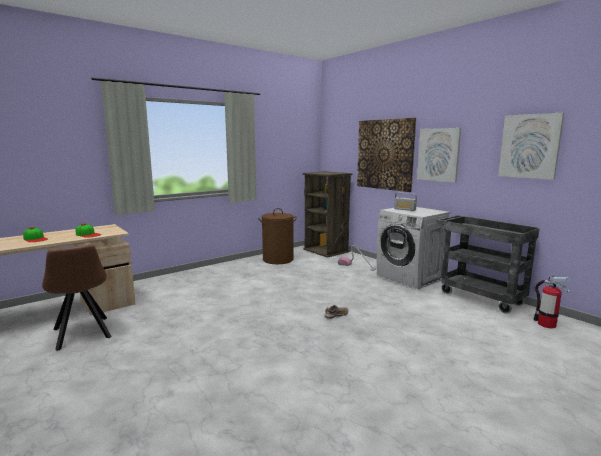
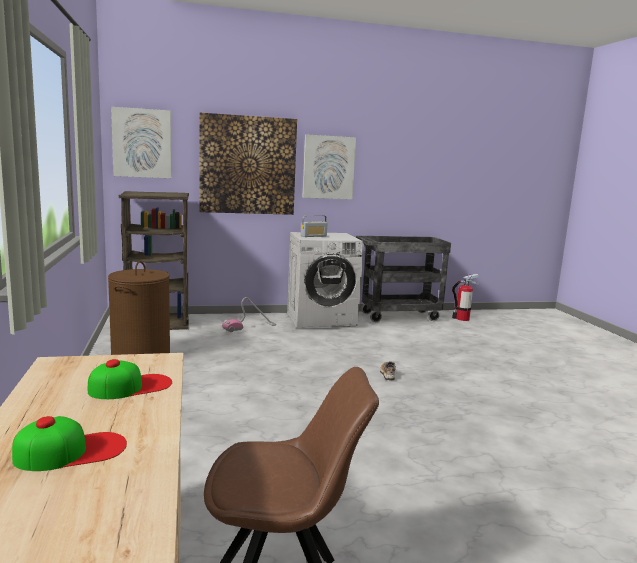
camera: 65 degrees left, 0 degrees up
(529, 146) = (421, 161): picture -> picture (142, 143)

